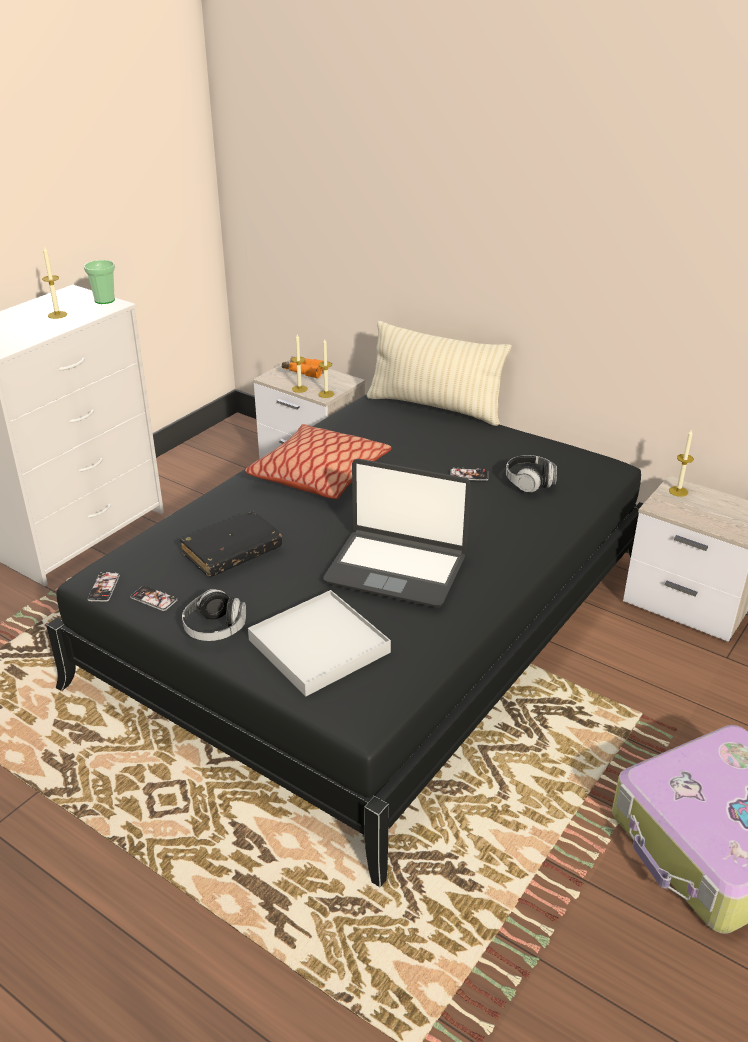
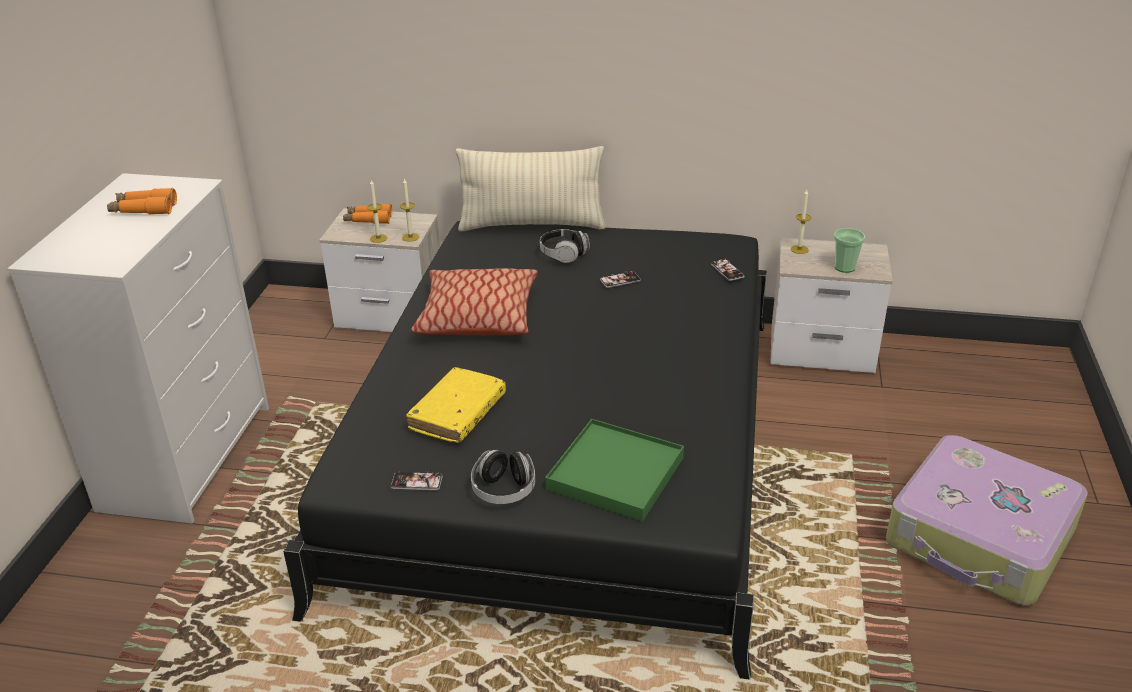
camera: 25 degrees left, 0 degrees up
(57, 315) = (144, 209): candle -> orange binoculars
(104, 300) = (182, 183): cup -> cup (844, 267)
(104, 588) = (354, 488): phone -> phone (727, 271)
(232, 552) = (458, 413): black book -> yellow book
(319, 646) = (616, 473): white tray -> green tray
(396, 569) = (627, 383): laptop -> none
(530, 482) = (679, 273): headphones -> headphones (563, 254)

